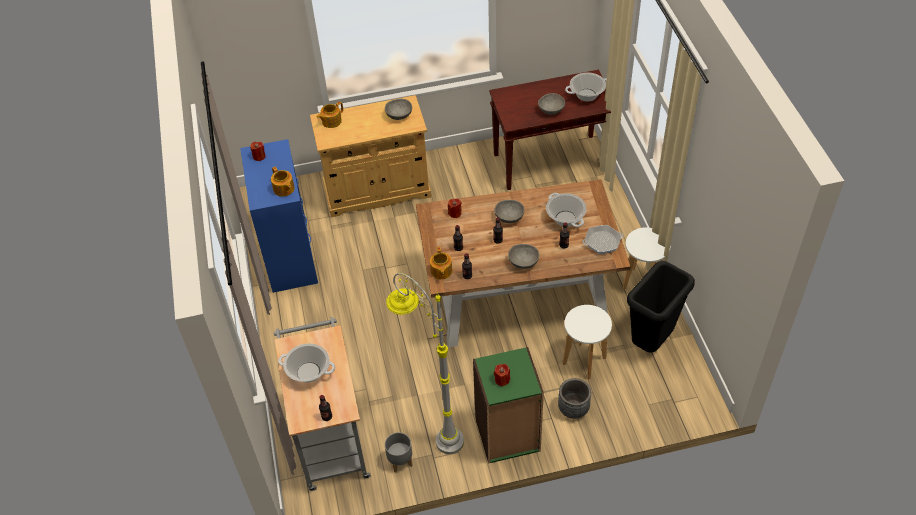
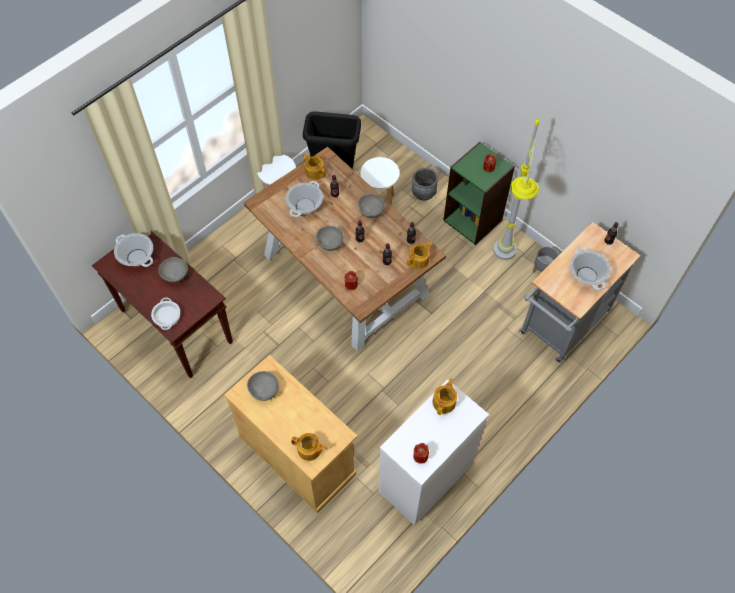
camera: 125 degrees left, 10 degrees up
(289, 256) = (425, 478): blue dresser -> white dresser
(515, 94) = (166, 316): none -> cooking pot
(602, 242) = (314, 172): frying pan -> teapot

